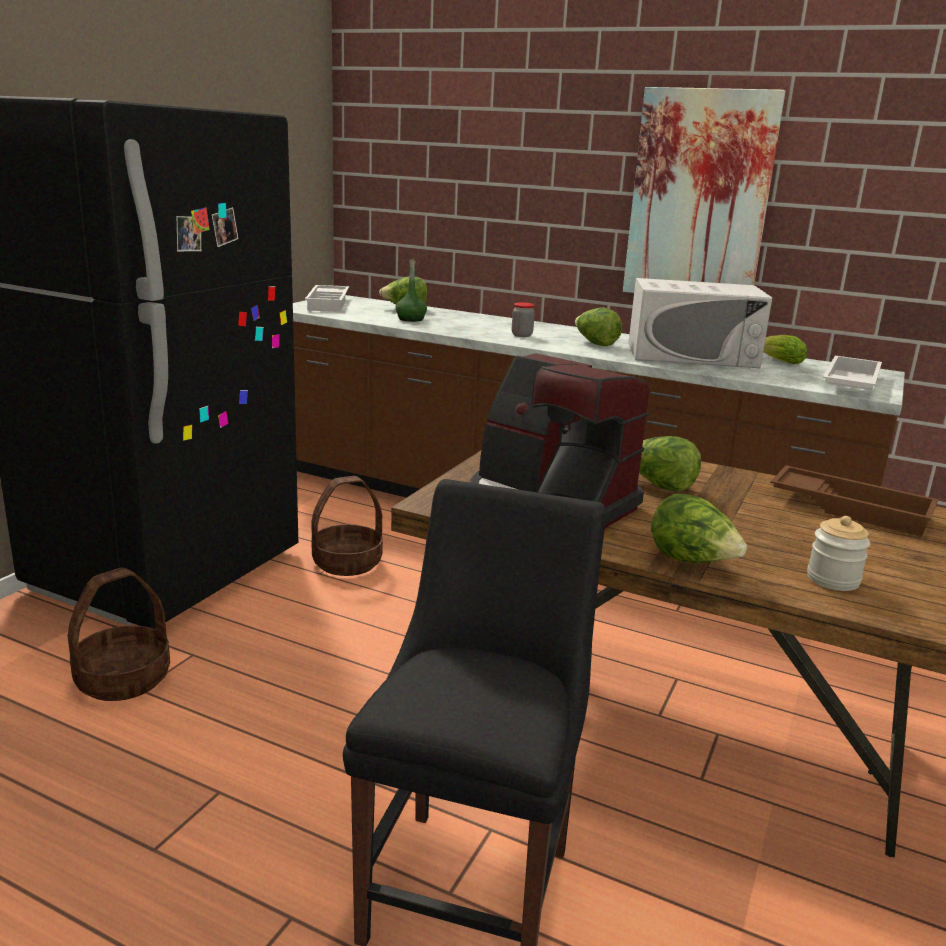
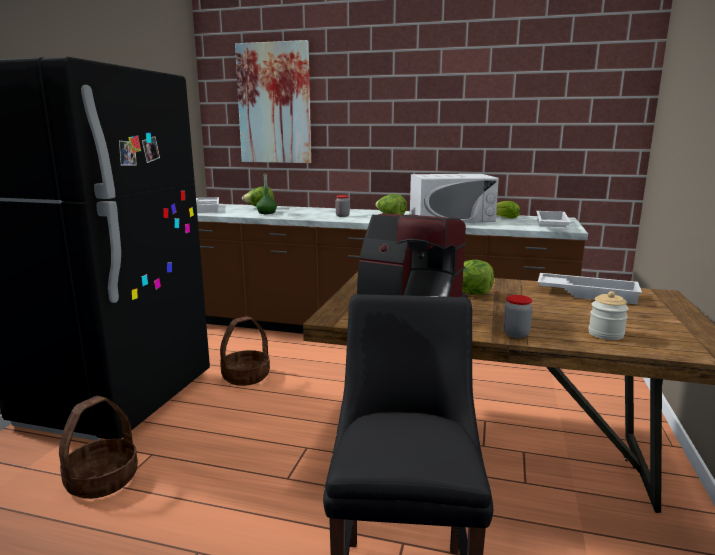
camera: 10 degrees left, 5 degrees down
(692, 561) = (516, 334): lettuce -> jar
(699, 197) = (442, 123): picture -> picture (274, 104)
(851, 508) = (587, 293): brown tray -> white tray

